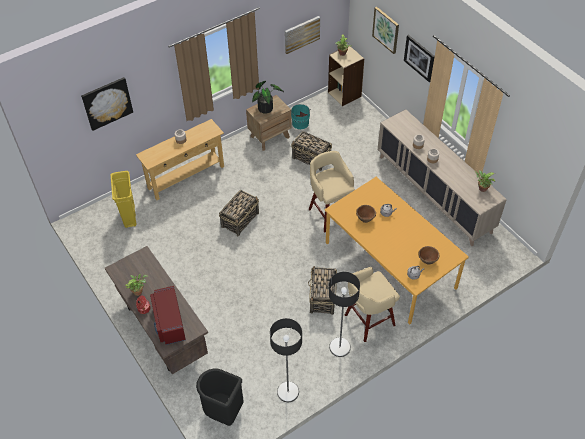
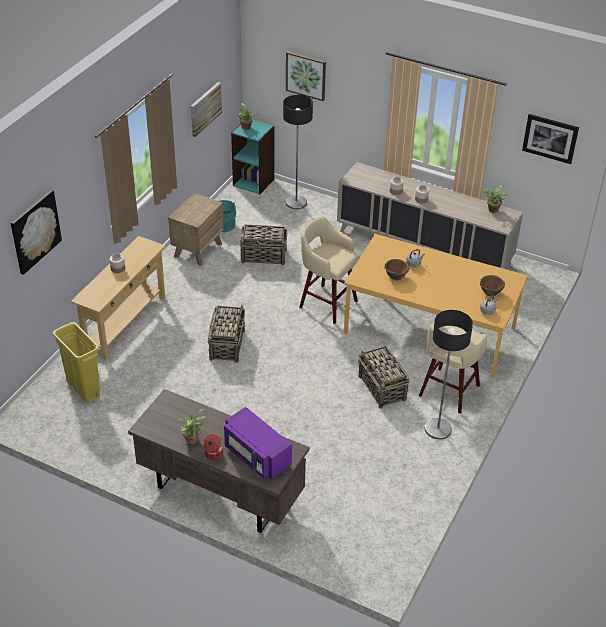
camera: 30 degrees left, 10 degrees down
(169, 322) = (256, 456): red microwave -> purple microwave
(223, 412) = (358, 546): black trash can -> none
(267, 108) = (194, 209): potted plant -> none
(287, 392) = (415, 495): floor lamp -> floor lamp (296, 202)
(345, 94) = (254, 182): beige bookcase -> turquoise bookcase
(419, 58) = (363, 92): picture -> picture (550, 138)

